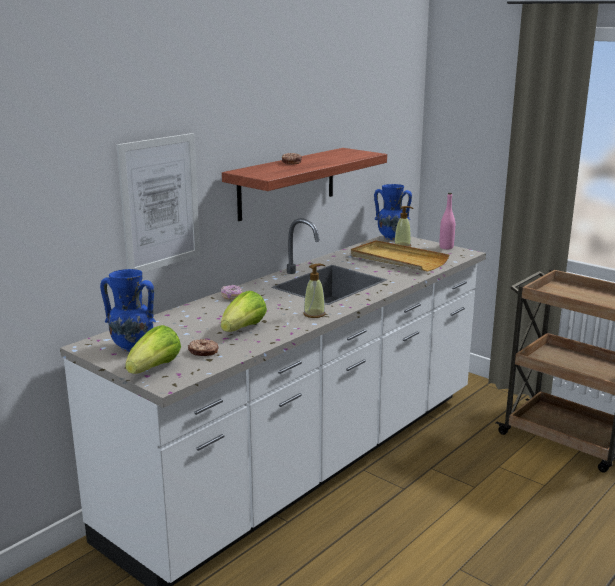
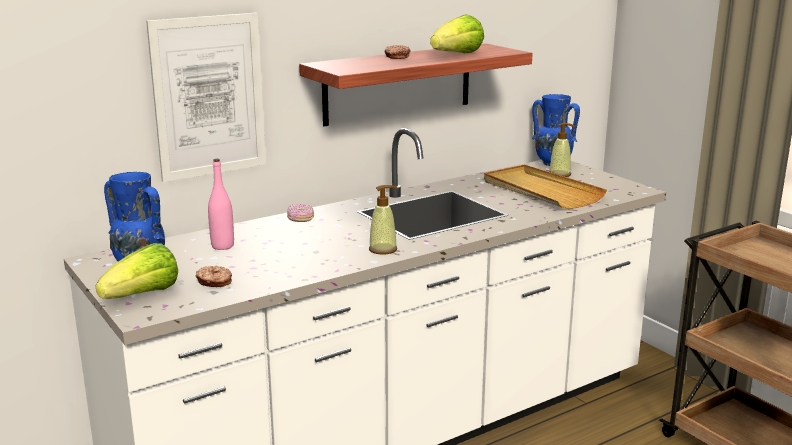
camera: 15 degrees right, 0 degrees up
(243, 329) = (283, 259): lettuce -> lettuce (457, 55)
(446, 247) = (616, 181): pink bottle -> pink bottle (222, 246)

